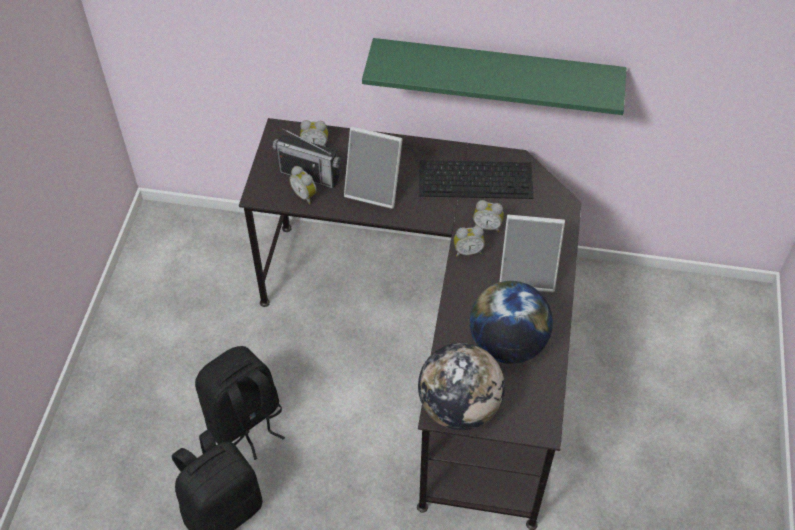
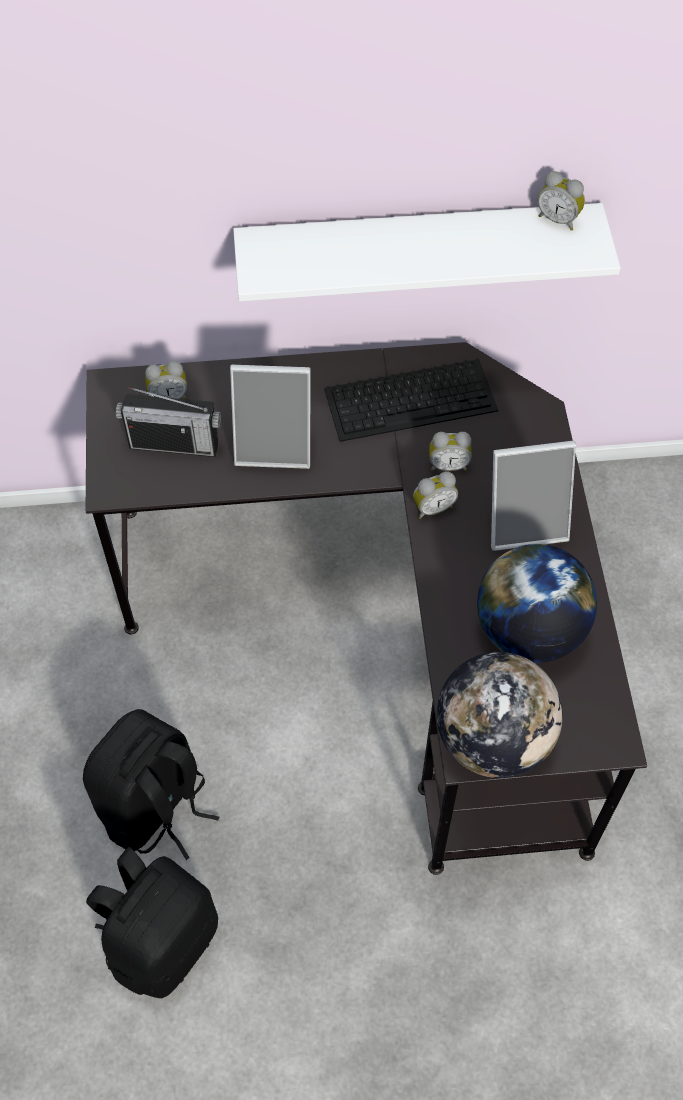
camera: 15 degrees left, 5 degrees up
(305, 195) = (178, 475): alarm clock -> alarm clock (558, 219)
(495, 74) = (417, 246): green shelf -> white shelf

